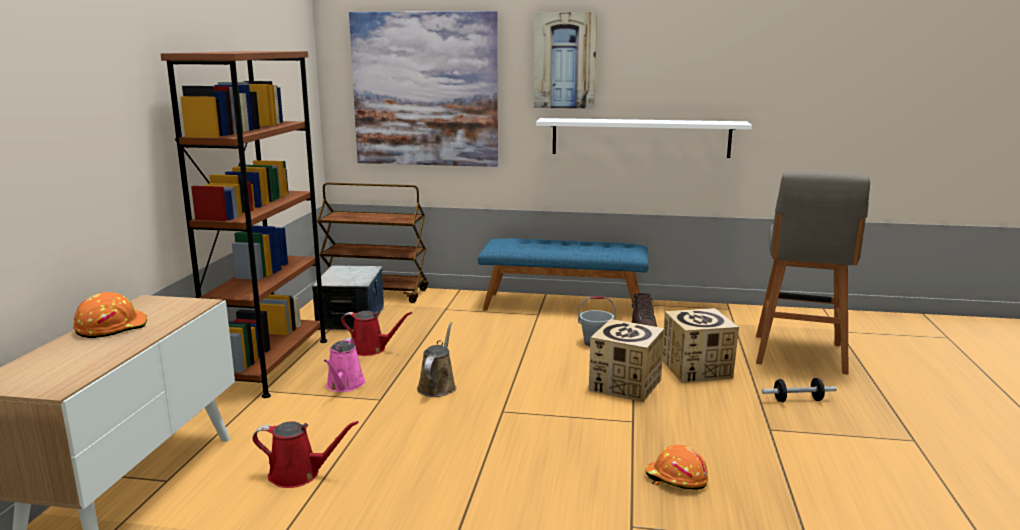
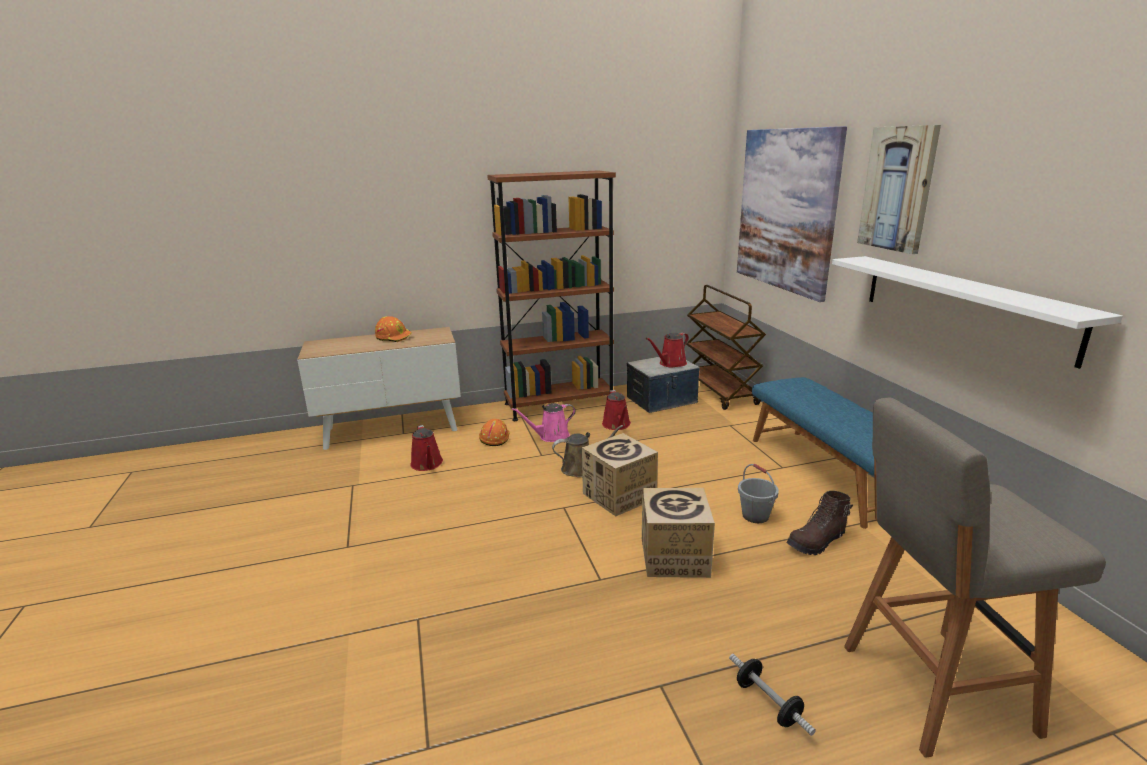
camera: 65 degrees right, 5 degrees up
(354, 272) = (670, 364): none -> red watering can
(675, 479) = (505, 629): orange hard hat -> orange hard hat (494, 438)
(697, 369) = (768, 598): cardboard box -> cardboard box (619, 496)

